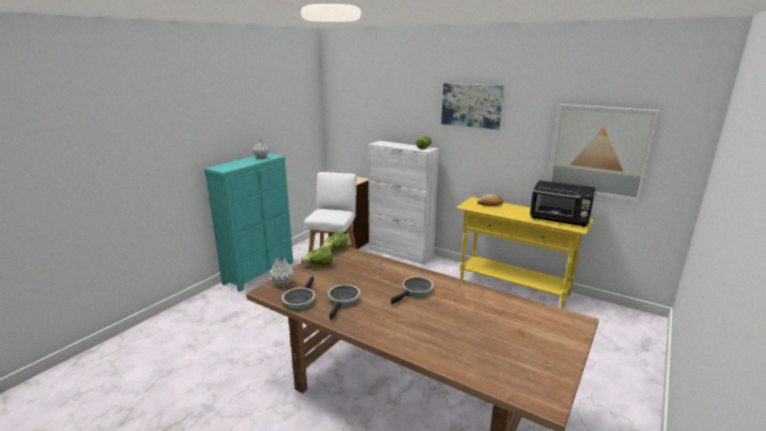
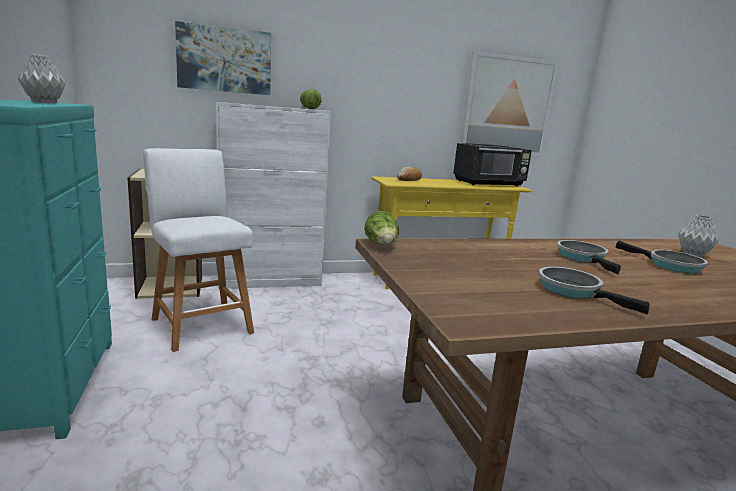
camera: 50 degrees left, 5 degrees down
(282, 283) = (453, 303): grey vase -> grey vase (692, 254)
(299, 300) = (541, 312): frying pan -> frying pan (670, 265)
(318, 265) = (420, 266): lettuce -> none
(471, 105) = (369, 48): picture -> picture (224, 60)

